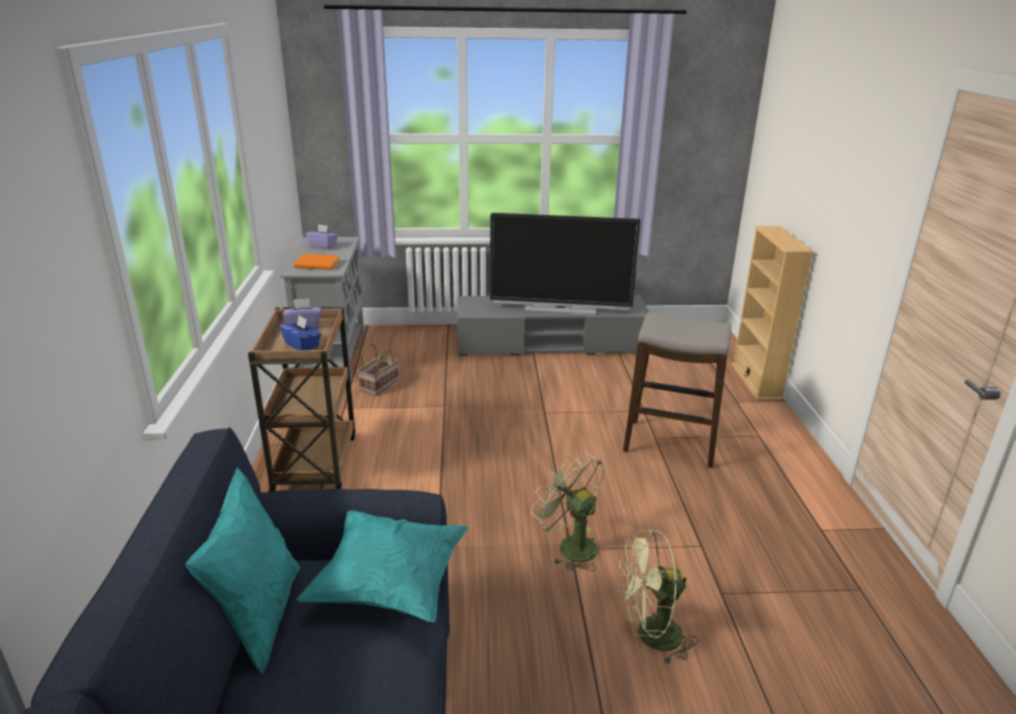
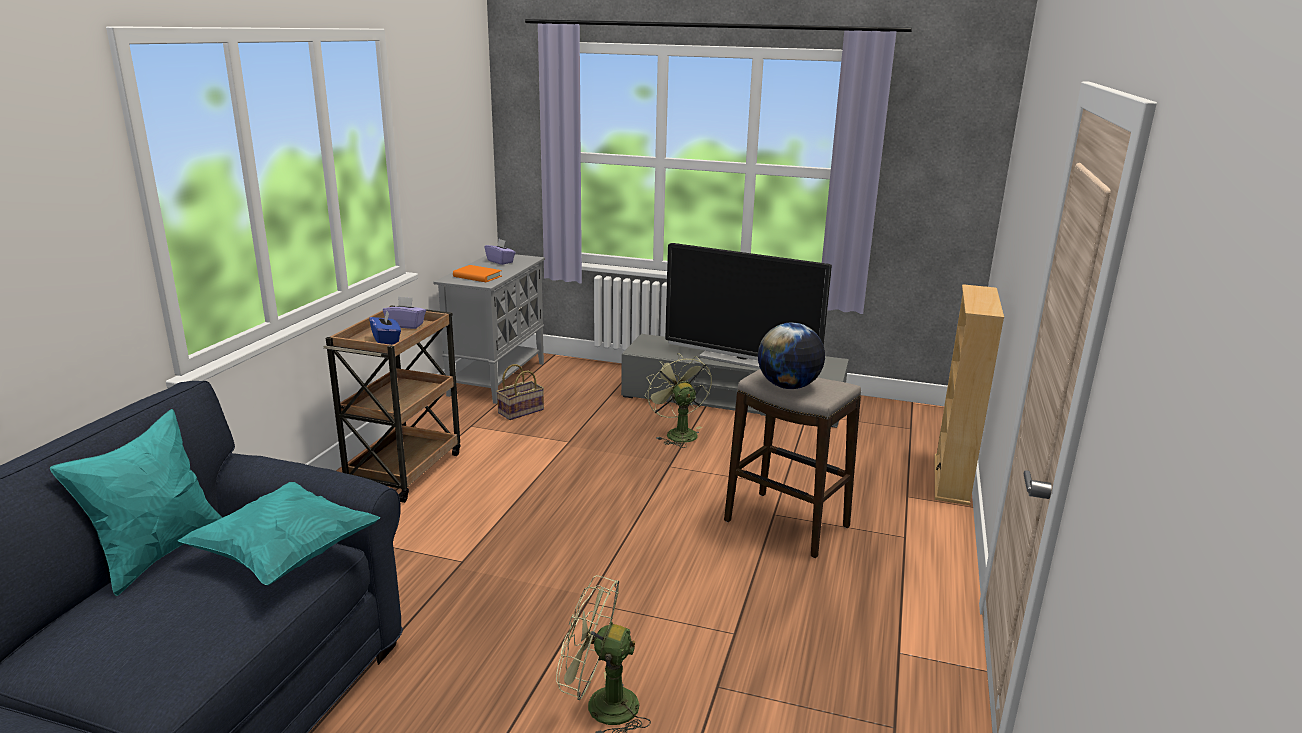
camera: 20 degrees right, 5 degrees down
(570, 545) = (589, 598): green fan -> green fan (677, 433)
(681, 332) = (788, 386): none -> globe

